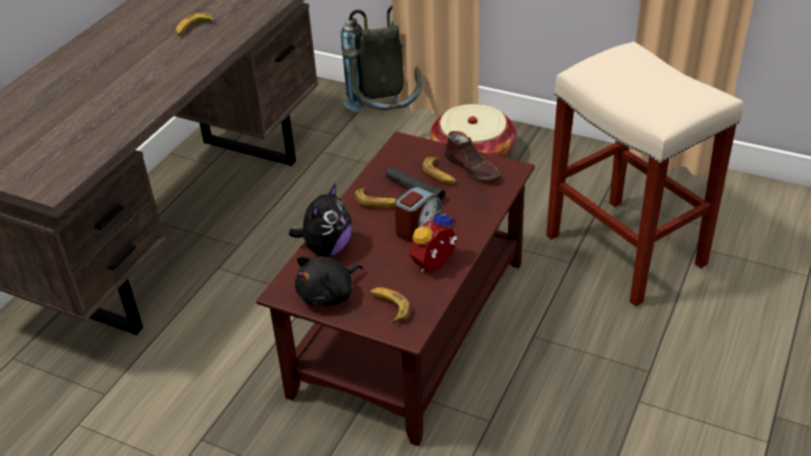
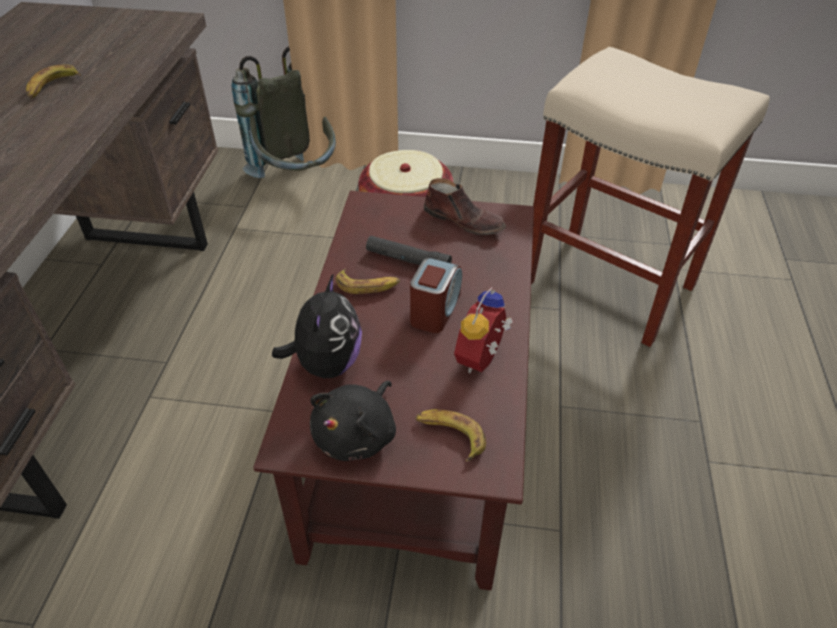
camera: 20 degrees left, 5 degrees up
(439, 175) = (429, 236): banana -> none

